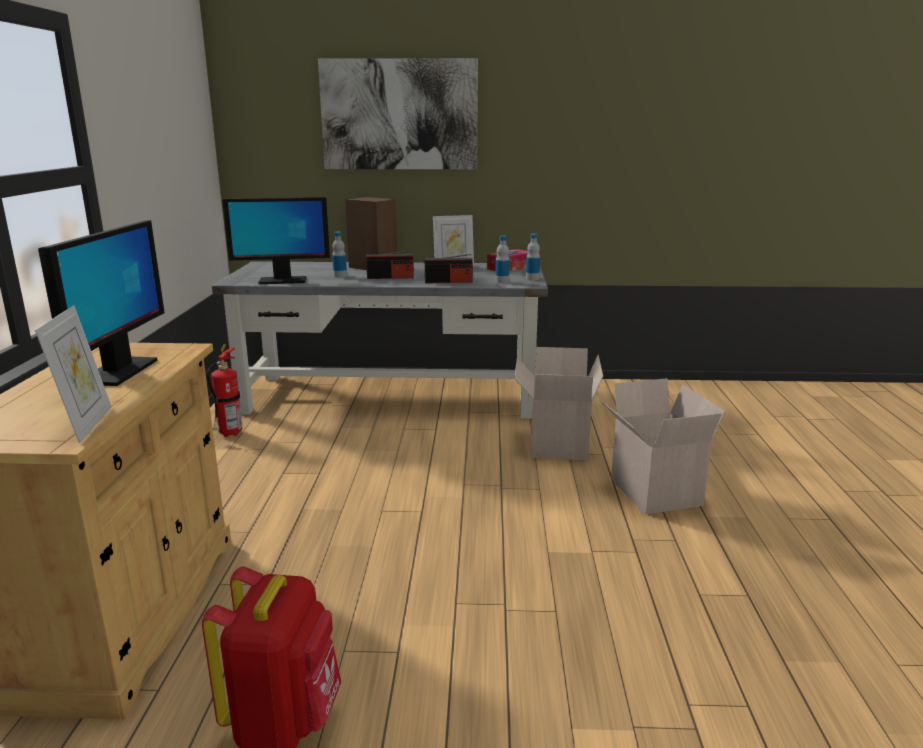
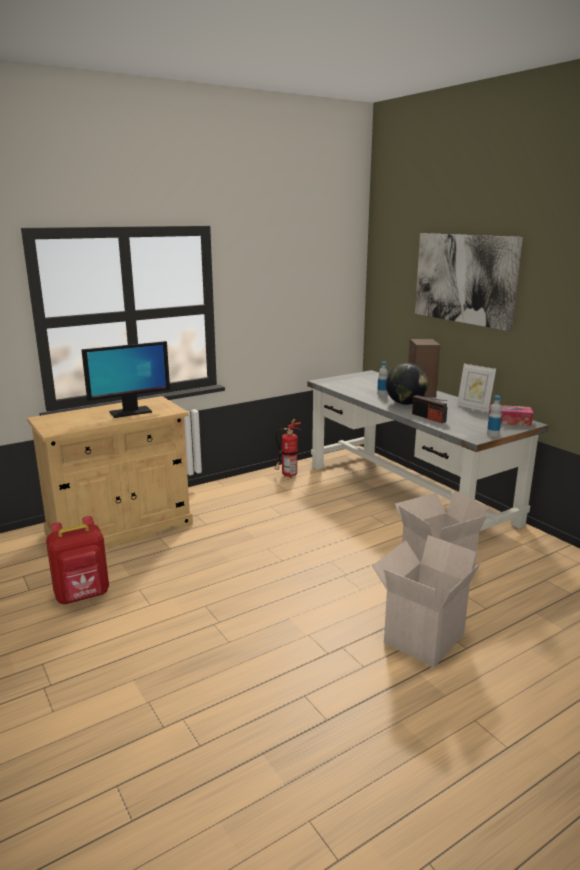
camera: 55 degrees right, 0 degrees up
(86, 424) = (70, 428): picture frame -> none
(282, 281) = (344, 388): monitor -> none
(390, 277) = (405, 403): radio -> globe
(502, 281) = (463, 429): bottle -> none

